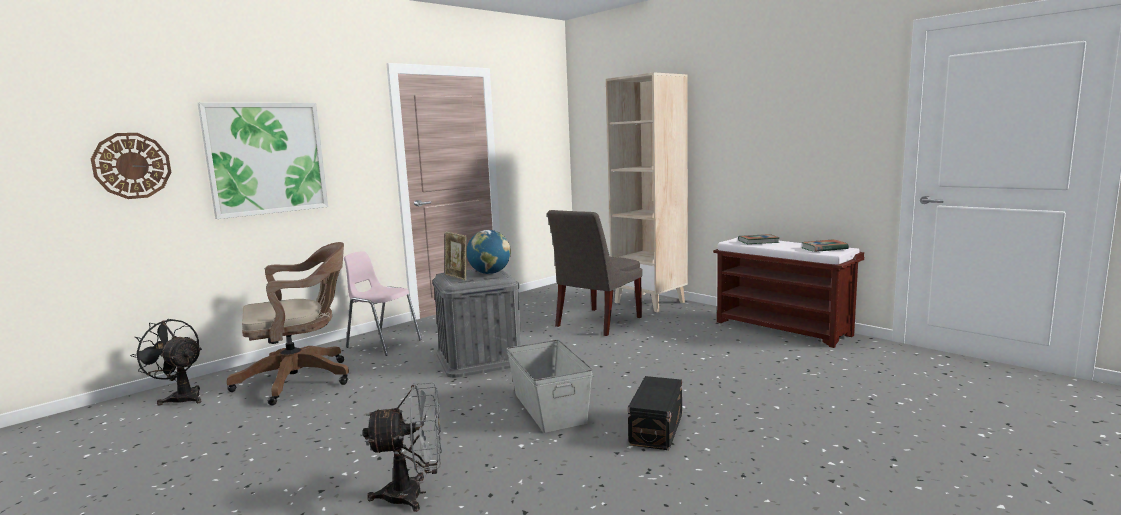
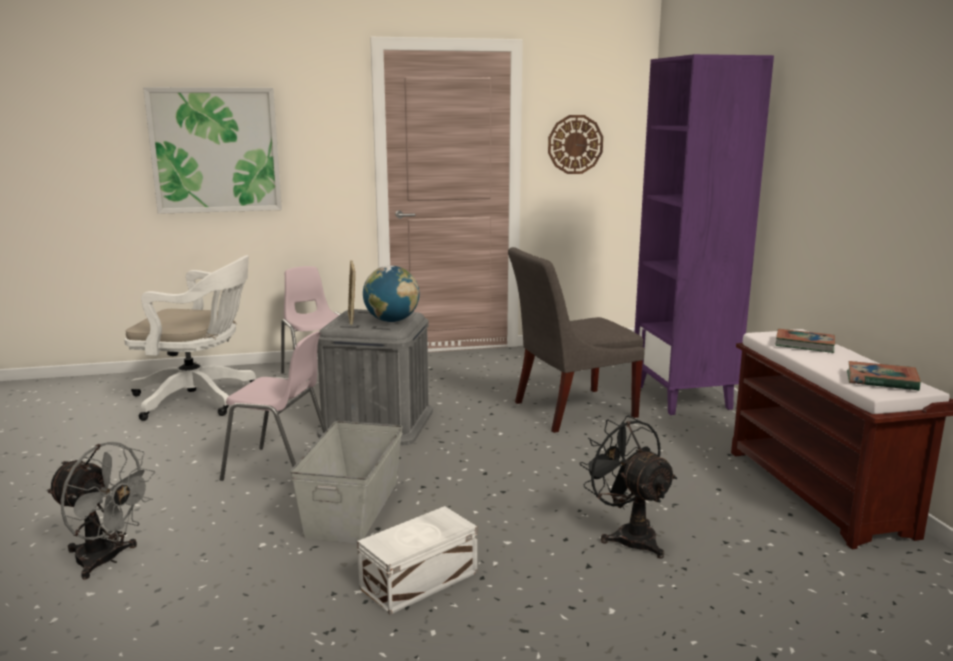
camera: 30 degrees right, 5 degrees up
(132, 165) = (80, 152): wall clock -> wall clock (575, 144)
(181, 397) = (98, 390): black fan -> black fan (628, 535)
(302, 379) = (200, 399): brown office chair -> white office chair
(455, 402) = (281, 469): none -> pink chair
(650, 302) = (683, 397): beige bookcase -> purple bookcase
(658, 428) = (421, 580): black storage box -> white storage box

